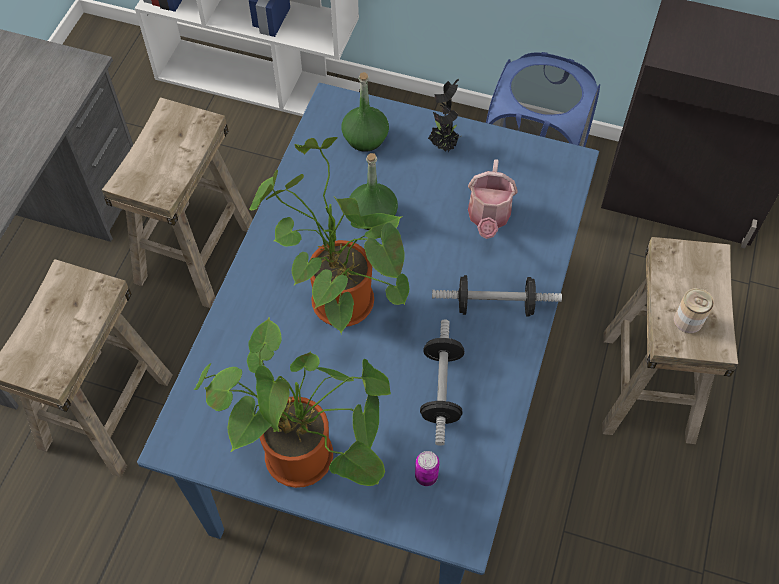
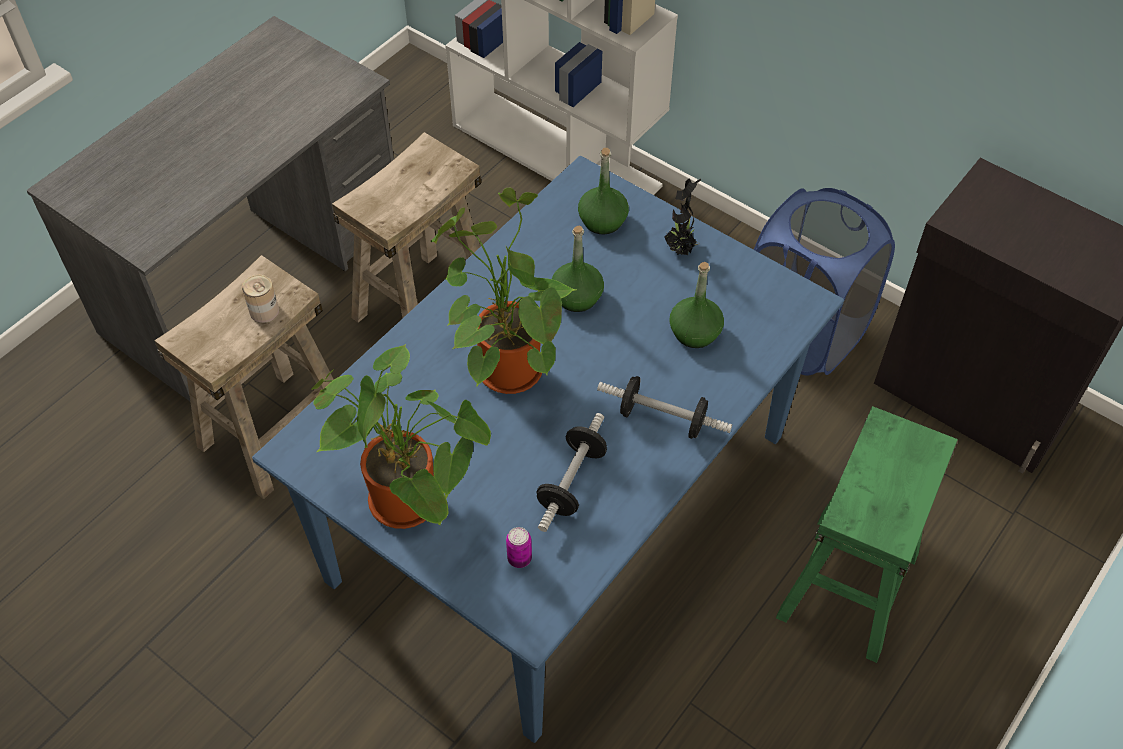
camera: 20 degrees right, 5 degrees down
(488, 218) = (694, 333): watering can -> green bottle
(649, 386) = (849, 586): beige stool -> green stool
(688, 320) = (875, 502): can -> can (264, 311)

